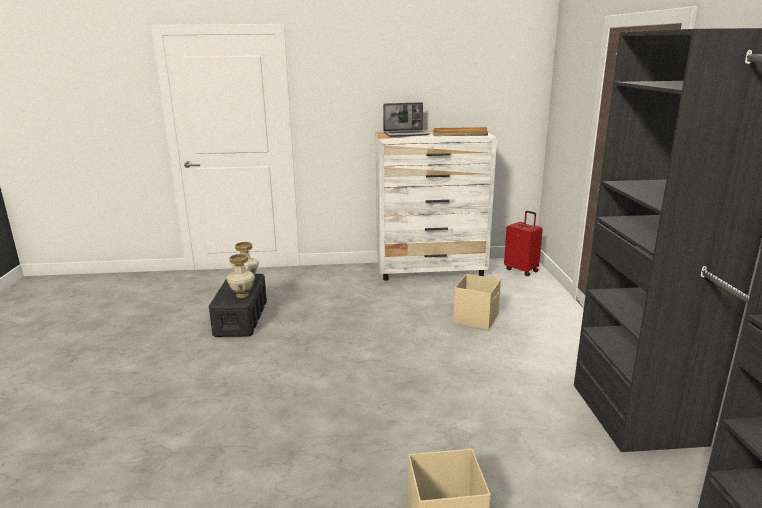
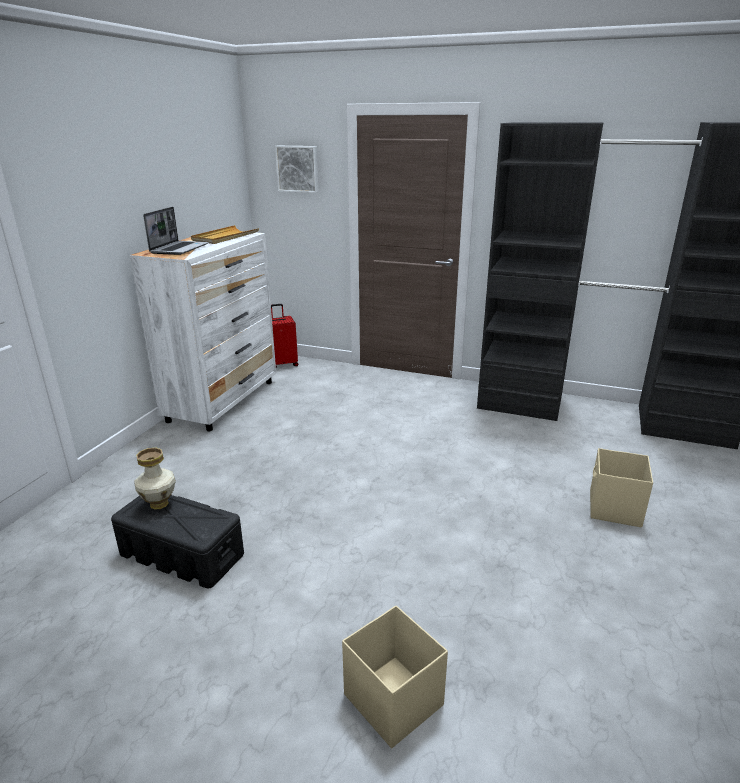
camera: 65 degrees left, 5 degrees up
(242, 295) = (203, 515): vase -> none
(476, 319) = (348, 410): beige storage box -> beige storage box (393, 699)
(572, 83) = (298, 169): none -> picture

